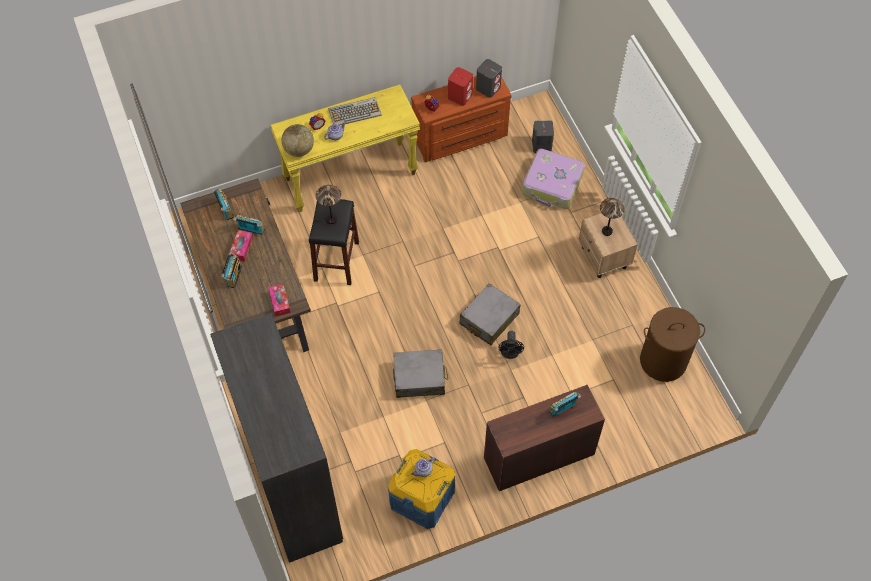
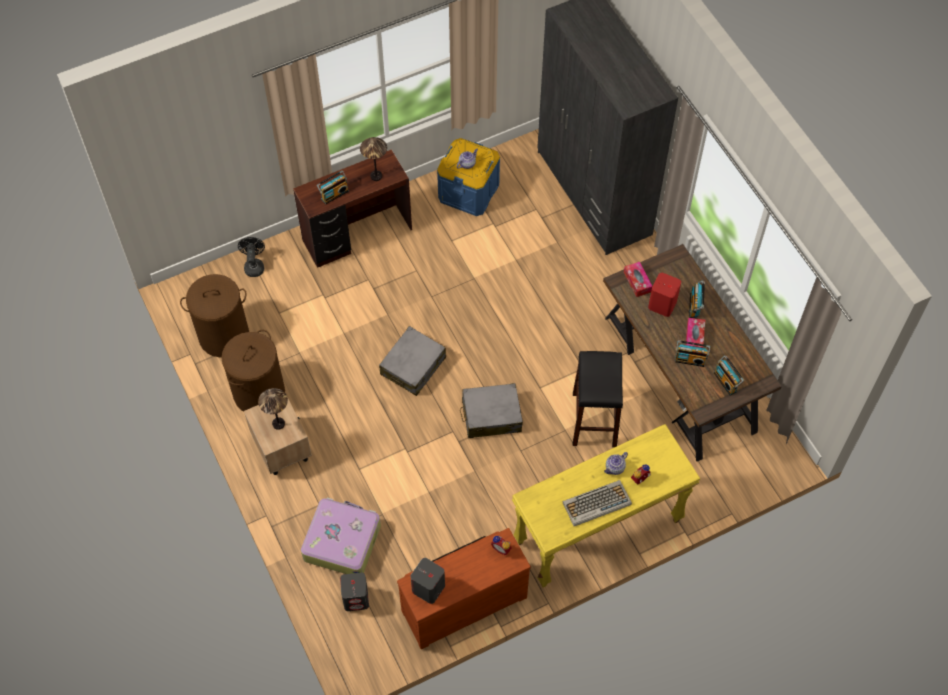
camera: 175 degrees right, 0 degrees up
(299, 150) = (655, 445): globe -> none
(331, 219) = (600, 376): table lamp -> table lamp (376, 176)
(419, 378) = (483, 299): grey suitcase -> grey suitcase (491, 416)
(460, 96) = (465, 572): red speaker -> red speaker (662, 304)
(510, 353) = (389, 331): black fan -> black fan (254, 265)
(626, 306) = (259, 392): none -> brown laundry basket

